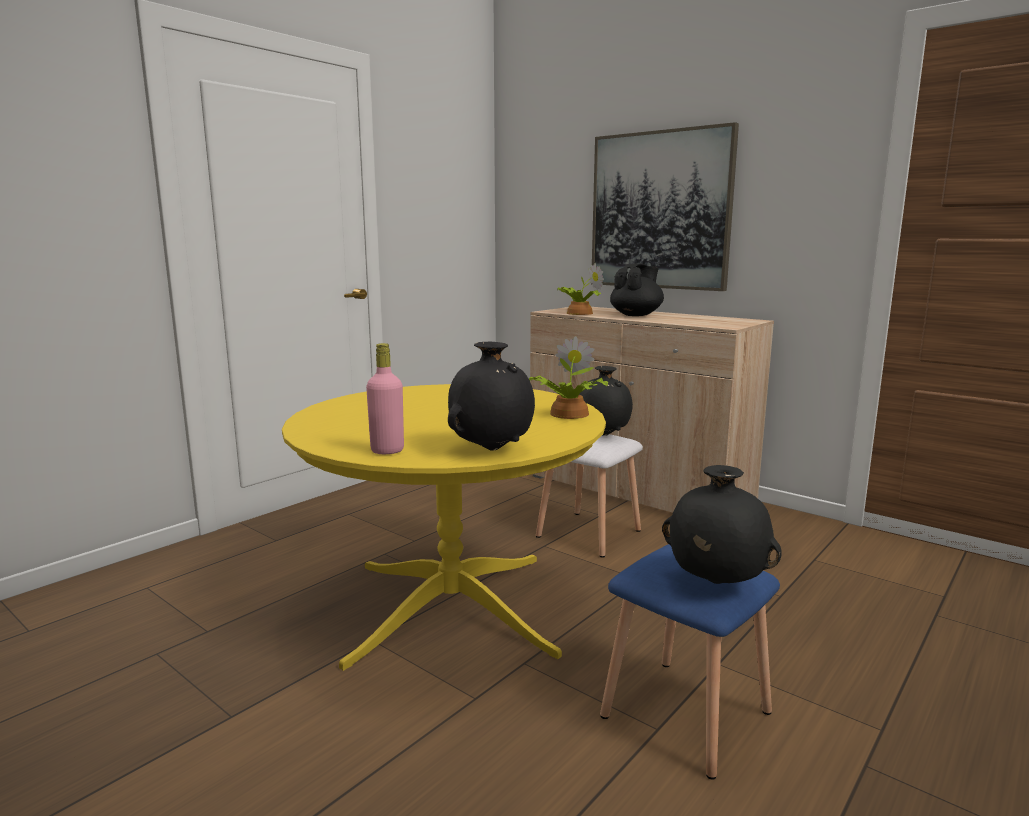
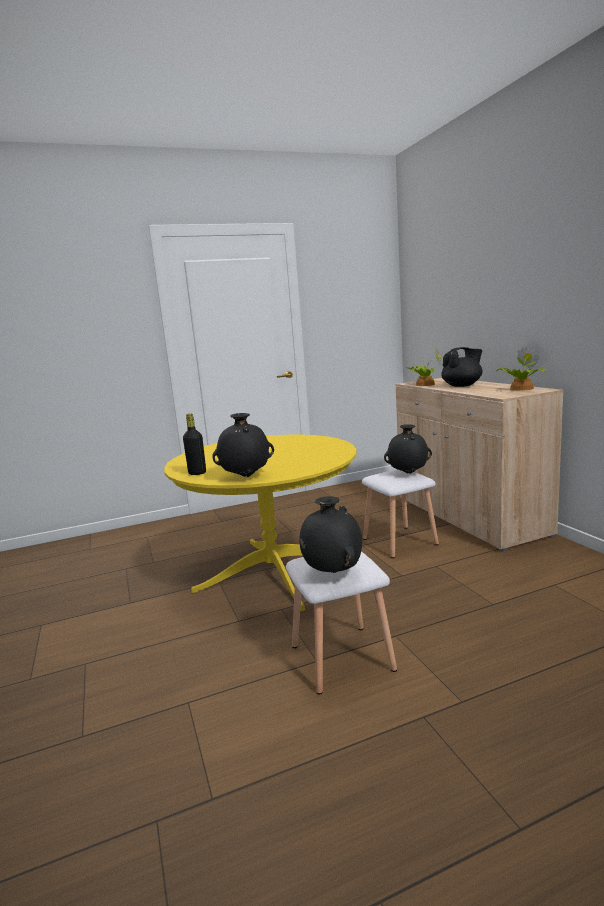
camera: 30 degrees right, 0 degrees up
(387, 451) = (197, 473): pink bottle -> black bottle
(567, 414) = (328, 457): potted plant -> potted plant (520, 389)
(660, 211) = (490, 304): picture -> none
(685, 716) = (340, 658): blue stool -> white stool

